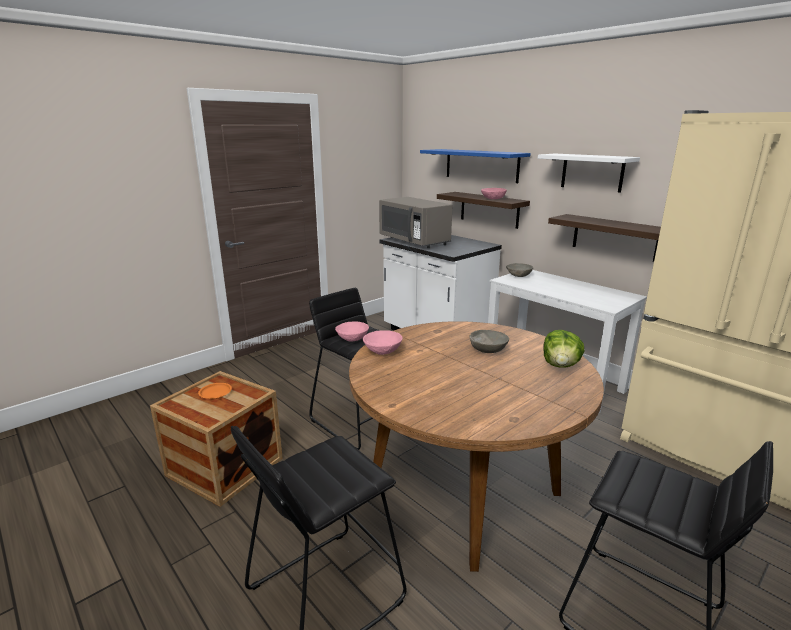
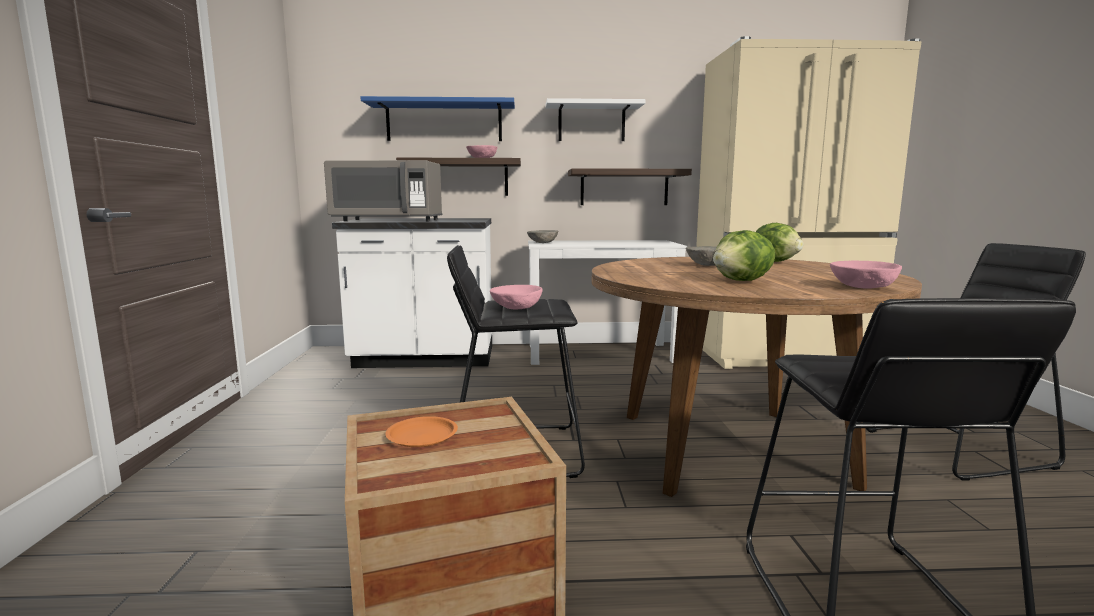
camera: 50 degrees left, 10 degrees down
(383, 351) = (647, 279): pink bowl -> pink bowl (863, 287)
(419, 376) = (742, 281): none -> lettuce

